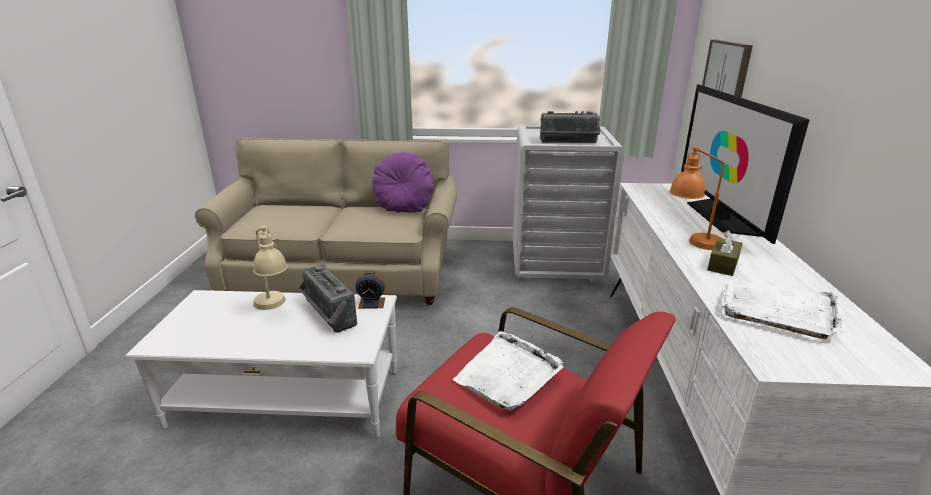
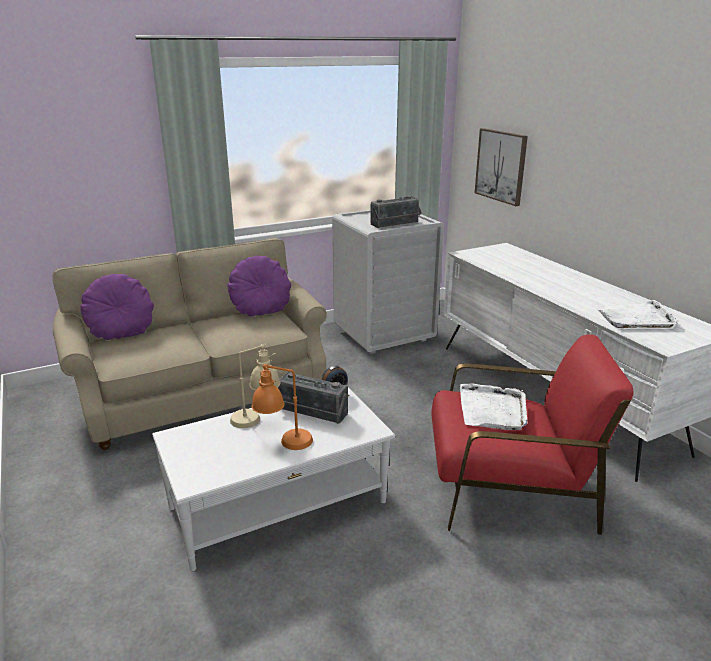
camera: 30 degrees left, 0 degrees up
(278, 204) = (122, 334): none -> purple pillow
(692, 243) = (547, 288): orange table lamp -> orange table lamp (284, 445)
(720, 217) = (540, 266): television -> none
(723, 264) = (580, 298): brown tissue box -> none

